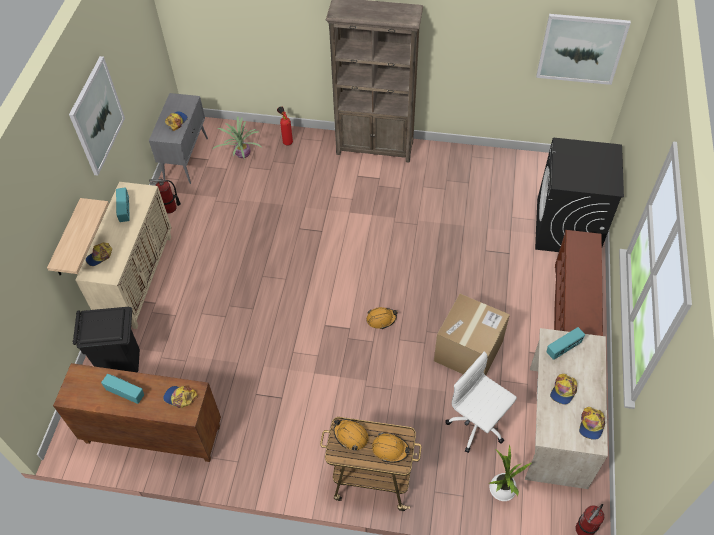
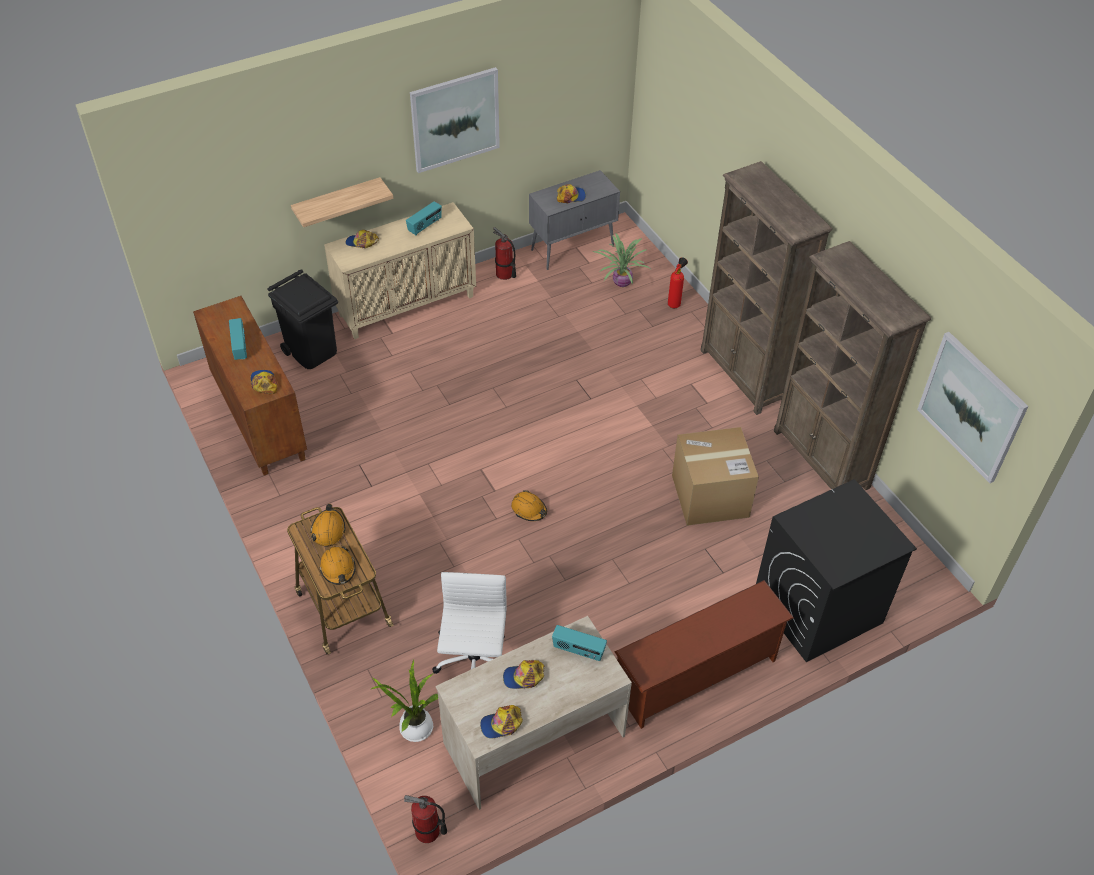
camera: 50 degrees right, 5 degrees down
(467, 156) = (821, 459): none -> brown bookcase
(468, 351) = (557, 606): cardboard box -> cardboard box (710, 496)

